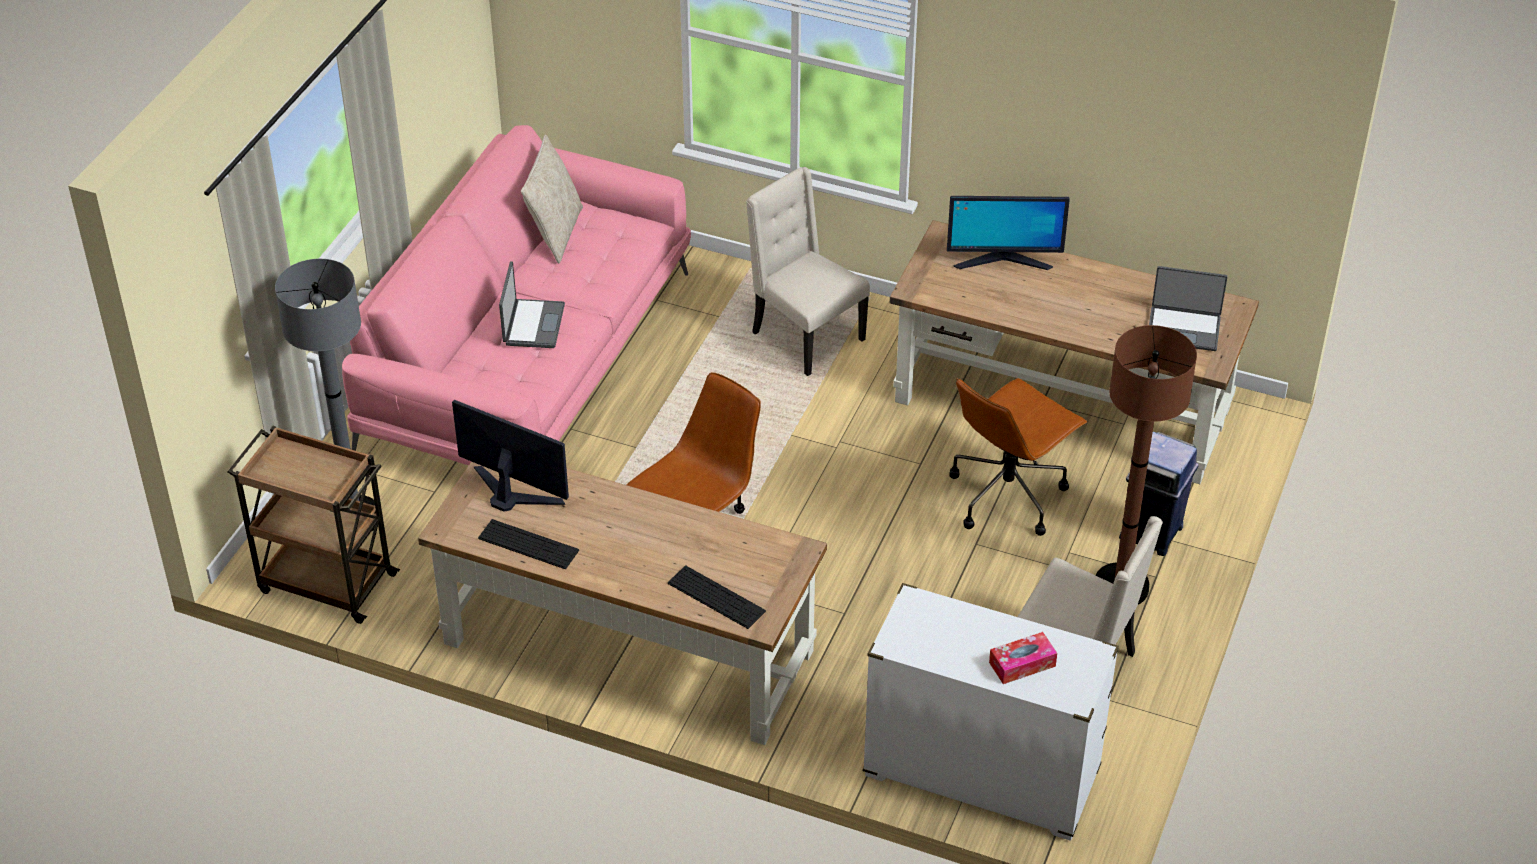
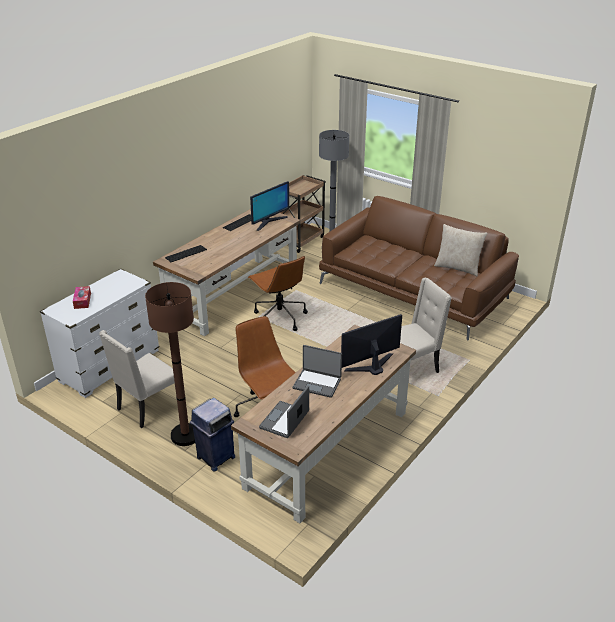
camera: 105 degrees right, 10 degrees down
(529, 358) = (414, 291): pink sofa -> brown sofa
(532, 325) = (392, 256): laptop -> laptop (317, 383)
(1003, 260) = (372, 366): monitor -> monitor turned 45 degrees clockwise

